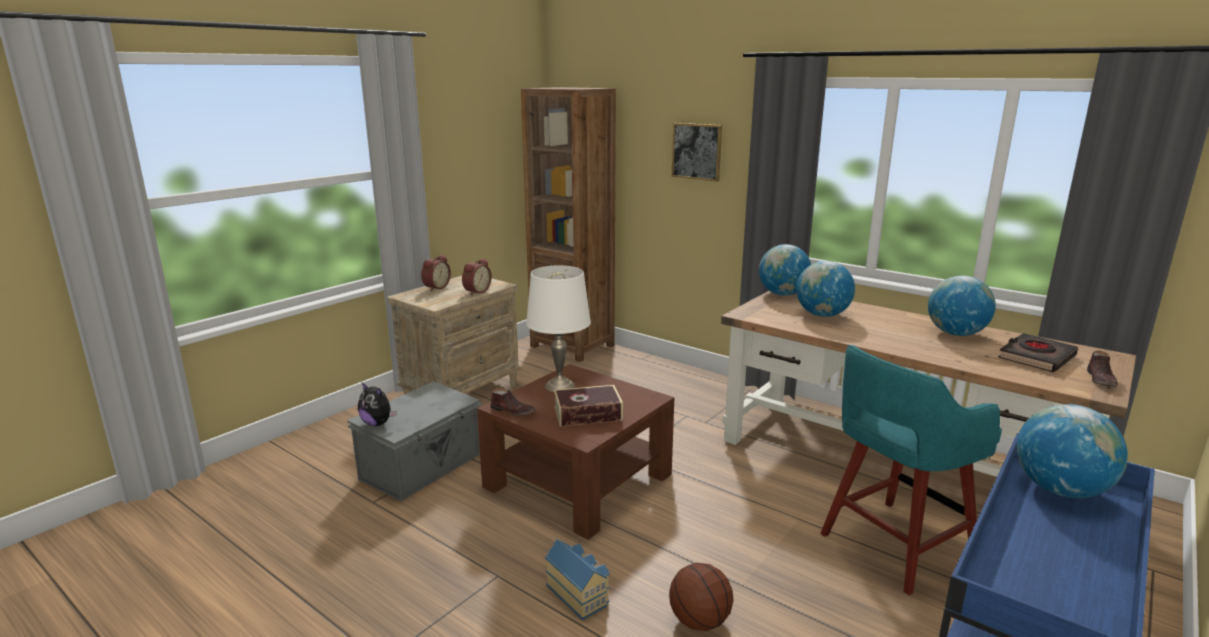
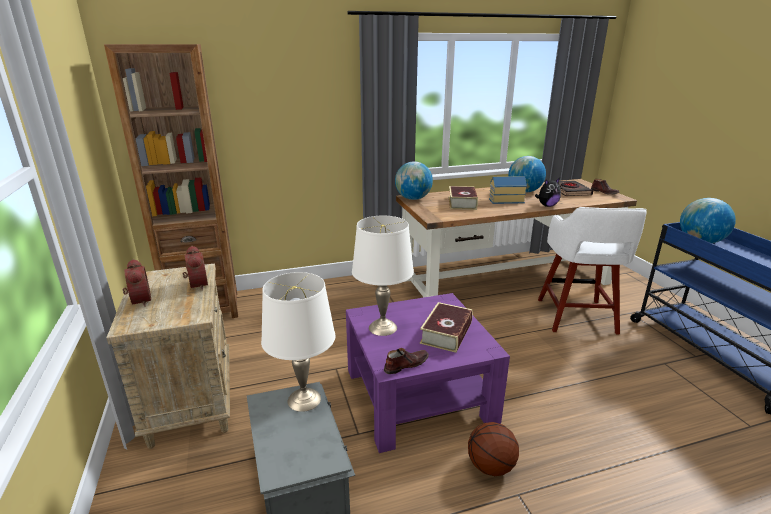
camera: 55 degrees left, 5 degrees up
(378, 423) = (297, 467): plush toy -> plush toy (547, 205)
(450, 401) = (304, 399): none -> white table lamp
(578, 480) = (418, 395): brown coffee table -> purple coffee table
(578, 593) = (563, 456): toy house -> toy house (505, 200)
(697, 151) = (301, 100): picture -> none
(700, 621) = (616, 413): basketball -> basketball (491, 466)
(822, 315) = (462, 203): globe -> book
(893, 546) = (576, 317): turquoise stool -> white stool

